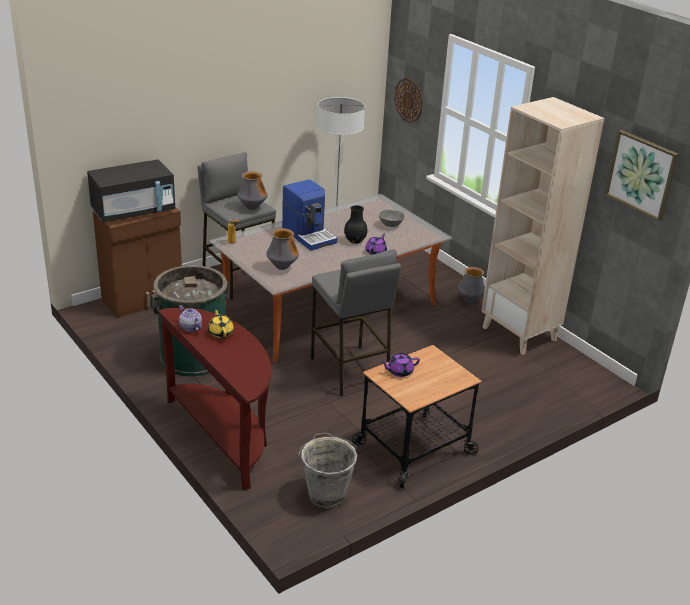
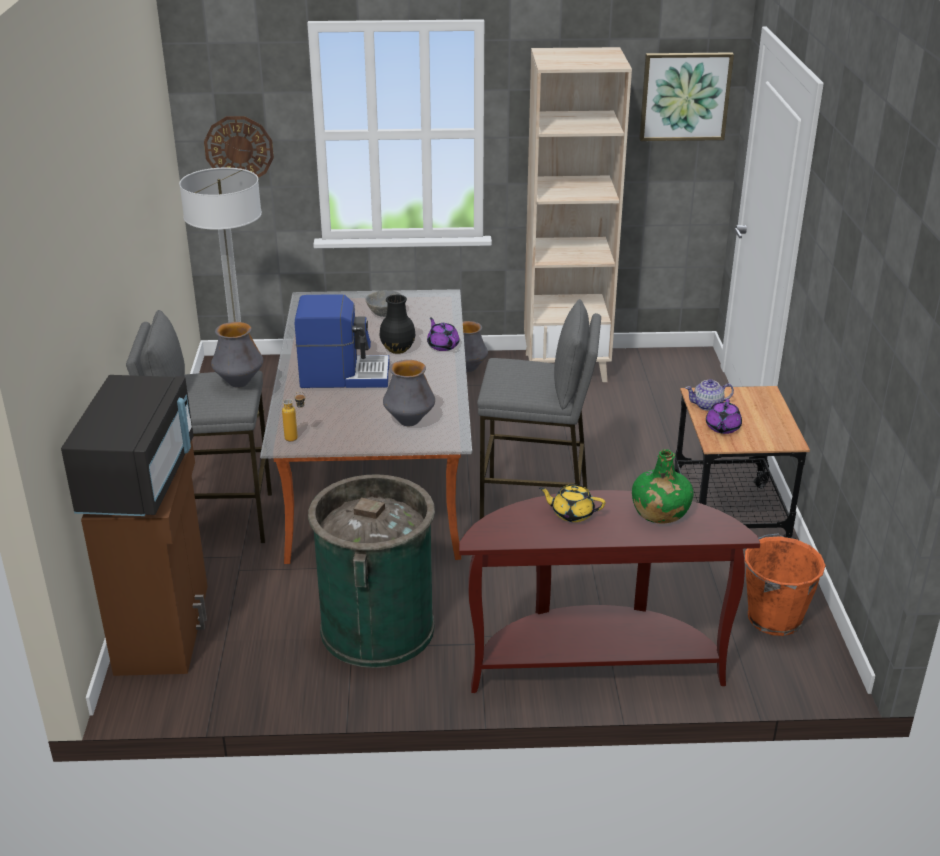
camera: 55 degrees left, 0 degrees up
(190, 327) = (536, 535): teapot -> teapot (708, 405)
(248, 359) = (659, 511): none -> green bottle
(326, 493) = (771, 617): grey bucket -> orange bucket

